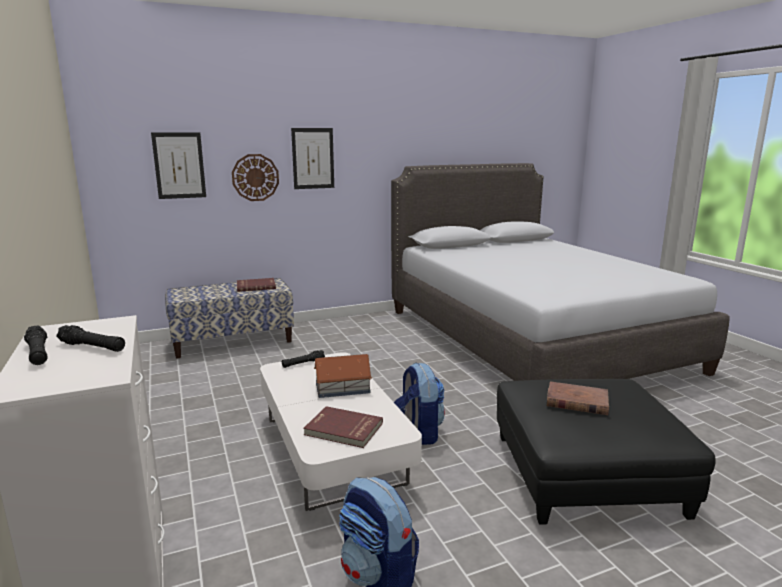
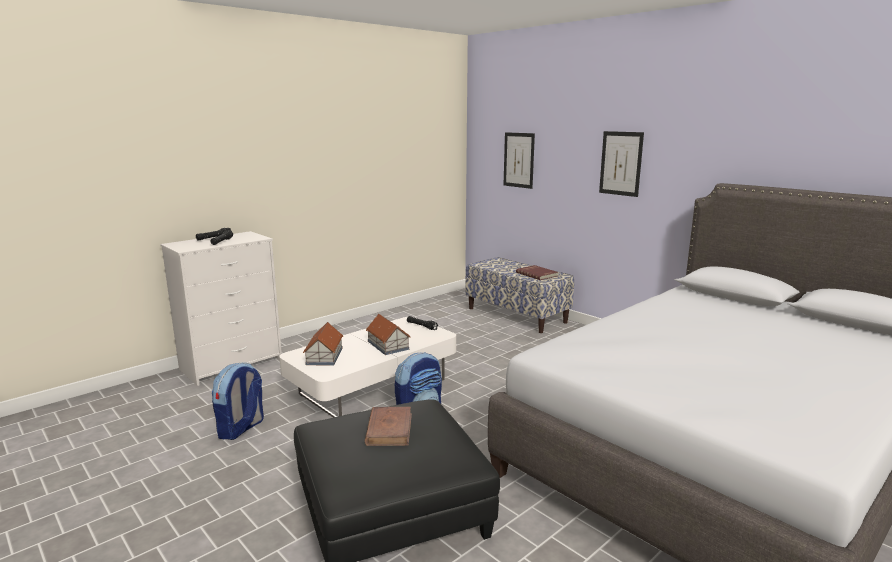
camera: 70 degrees right, 0 degrees up
(255, 177) = (569, 176): wall clock -> none
(343, 430) = (324, 356): red book -> toy house

